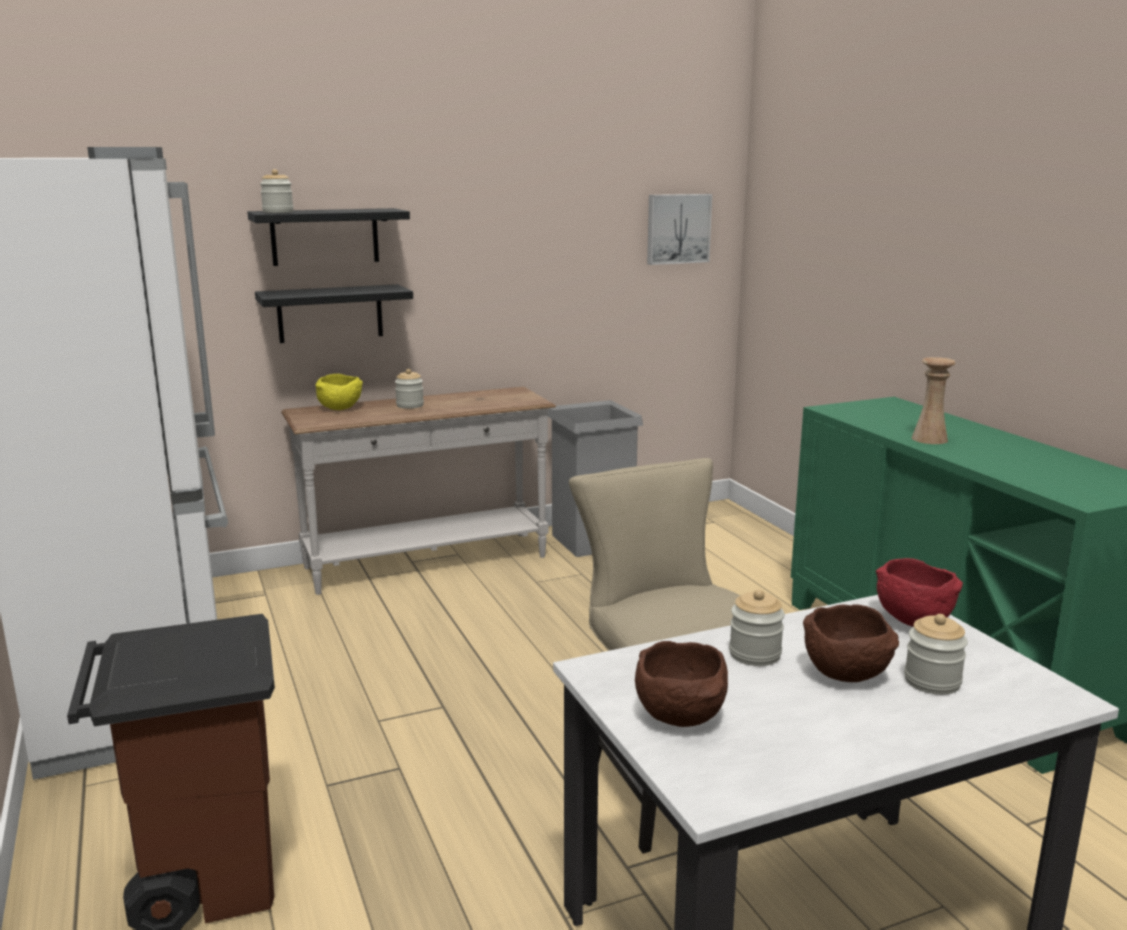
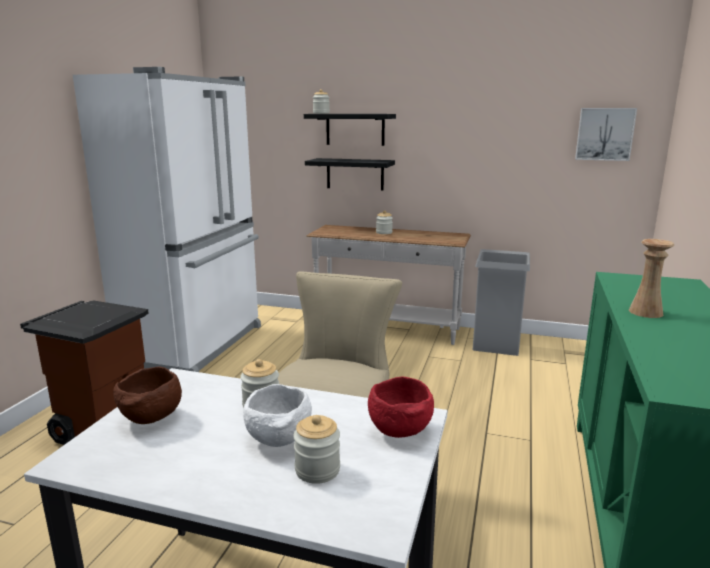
camera: 40 degrees right, 0 degrees up
(340, 408) = (348, 228): yellow bowl -> none
(847, 675) = (279, 440): brown bowl -> white bowl

